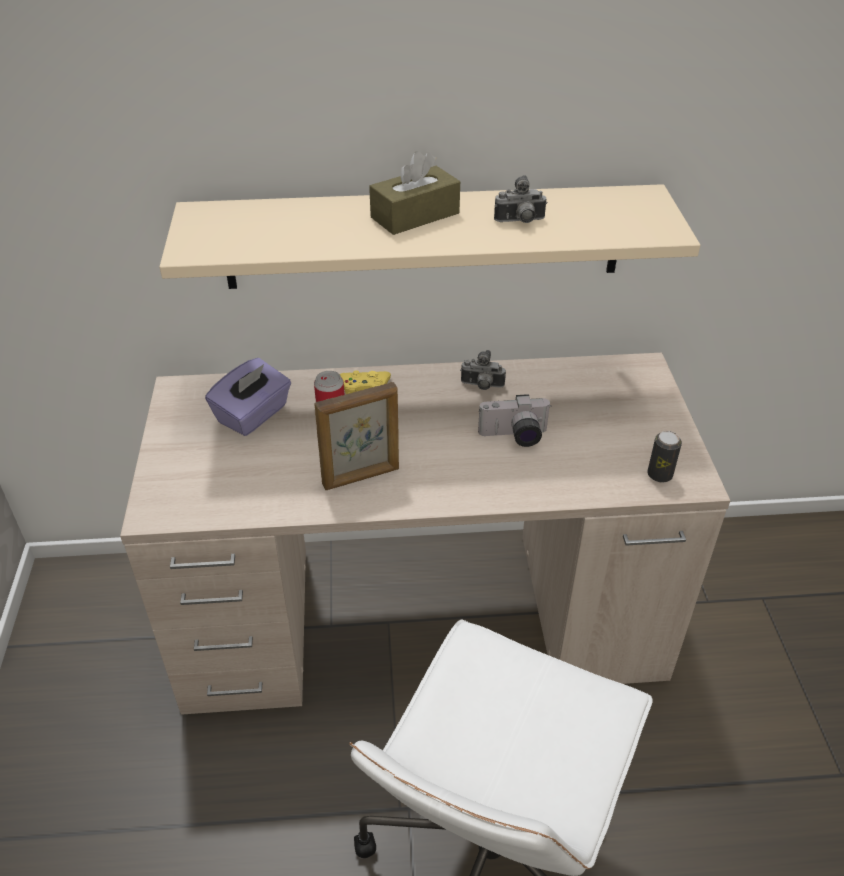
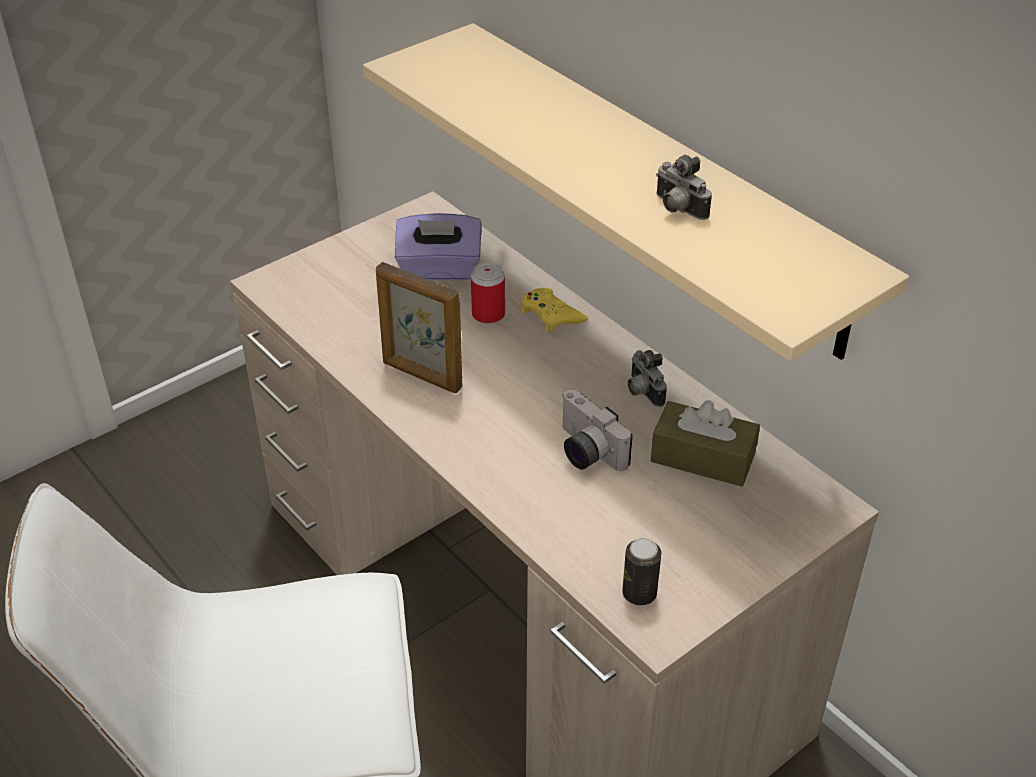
camera: 55 degrees right, 0 degrees up
(415, 215) = (607, 145): brown tissue box -> brown tissue box (702, 458)

